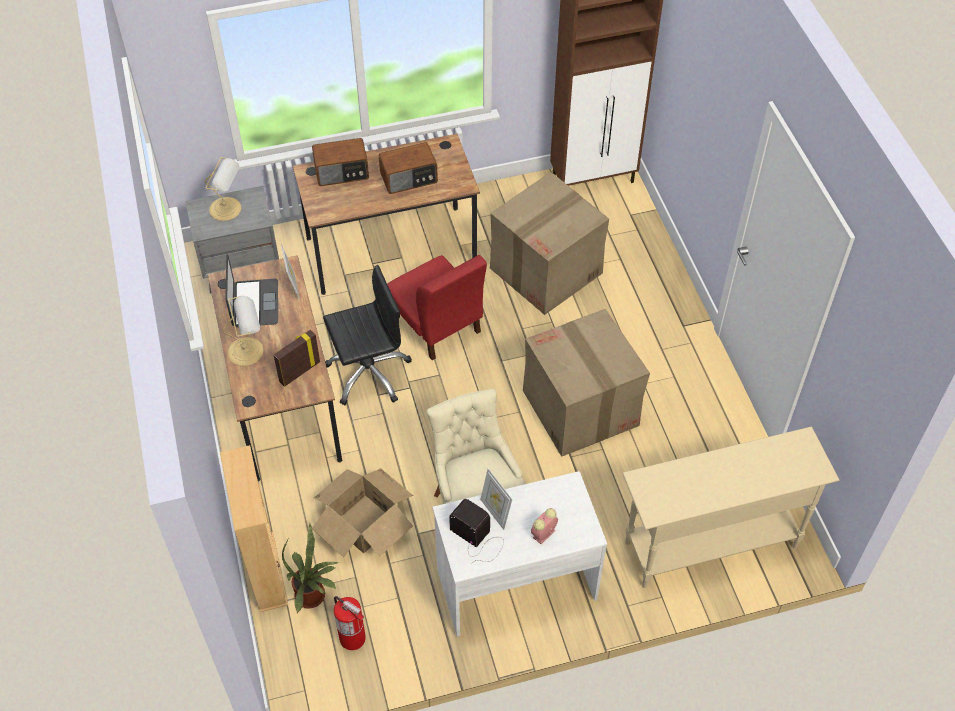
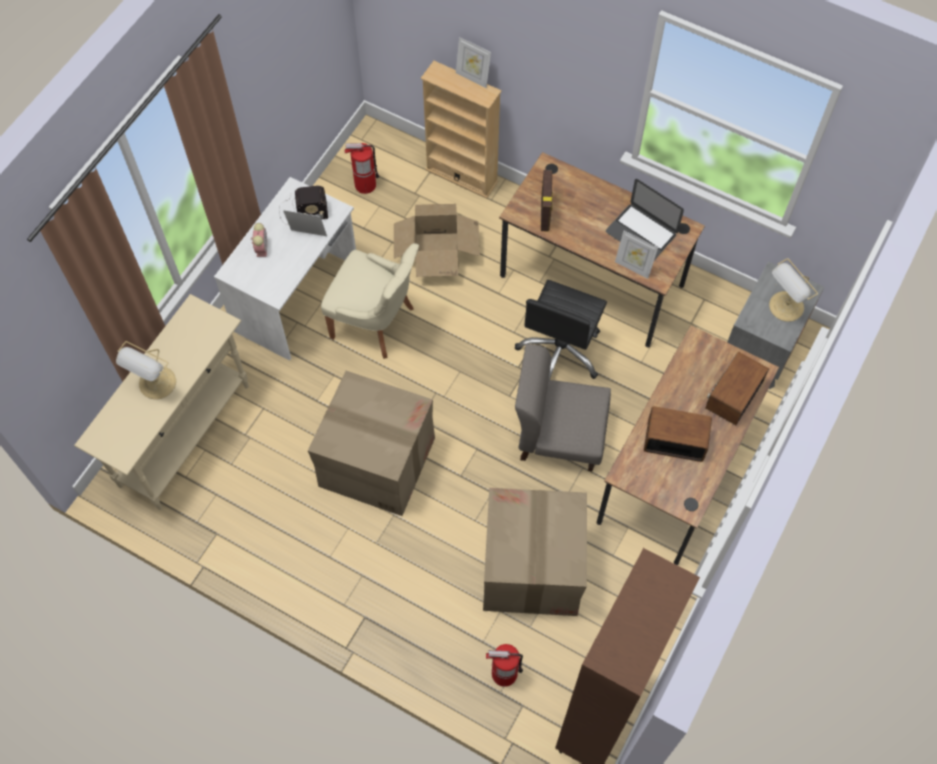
camera: 135 degrees right, 10 degrees up
(226, 482) = (472, 78): none -> picture frame
(247, 350) = (598, 198): table lamp -> table lamp (156, 384)
(313, 596) = (416, 186): potted plant -> none
(409, 179) = (674, 439): radio -> radio turned 75 degrees clockwise
(437, 325) = (559, 435): red chair -> grey chair
(625, 235) = (504, 674): none -> fire extinguisher

